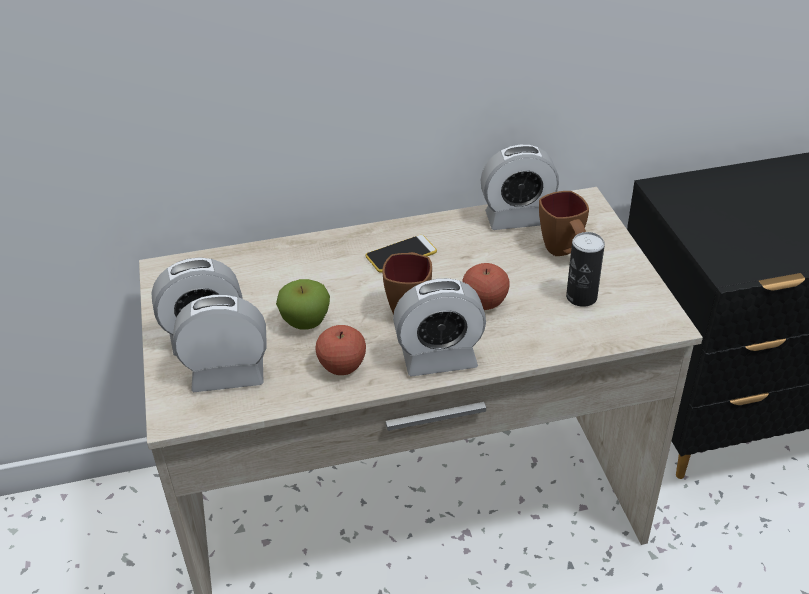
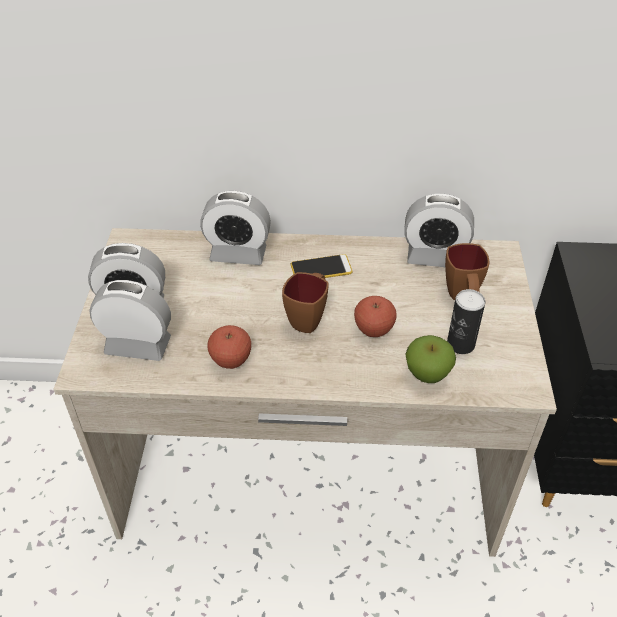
camera: 15 degrees right, 5 degrees up
(306, 323) = (218, 313): apple -> apple (427, 374)
(439, 359) = (313, 373): alarm clock -> alarm clock (238, 254)

